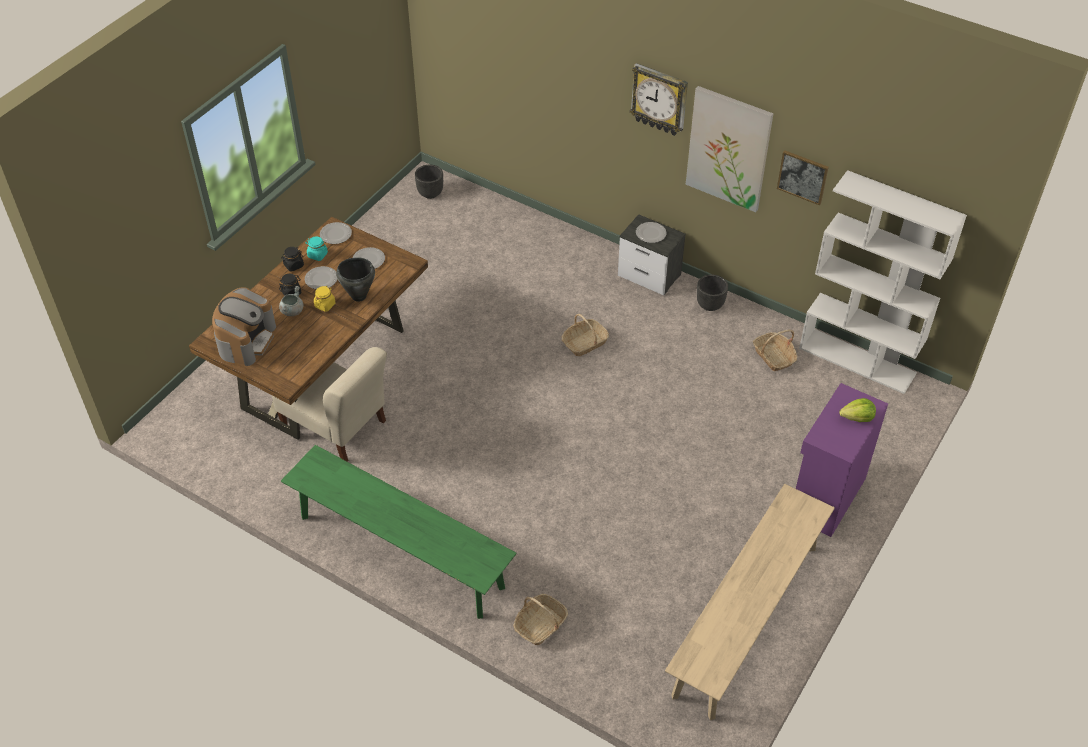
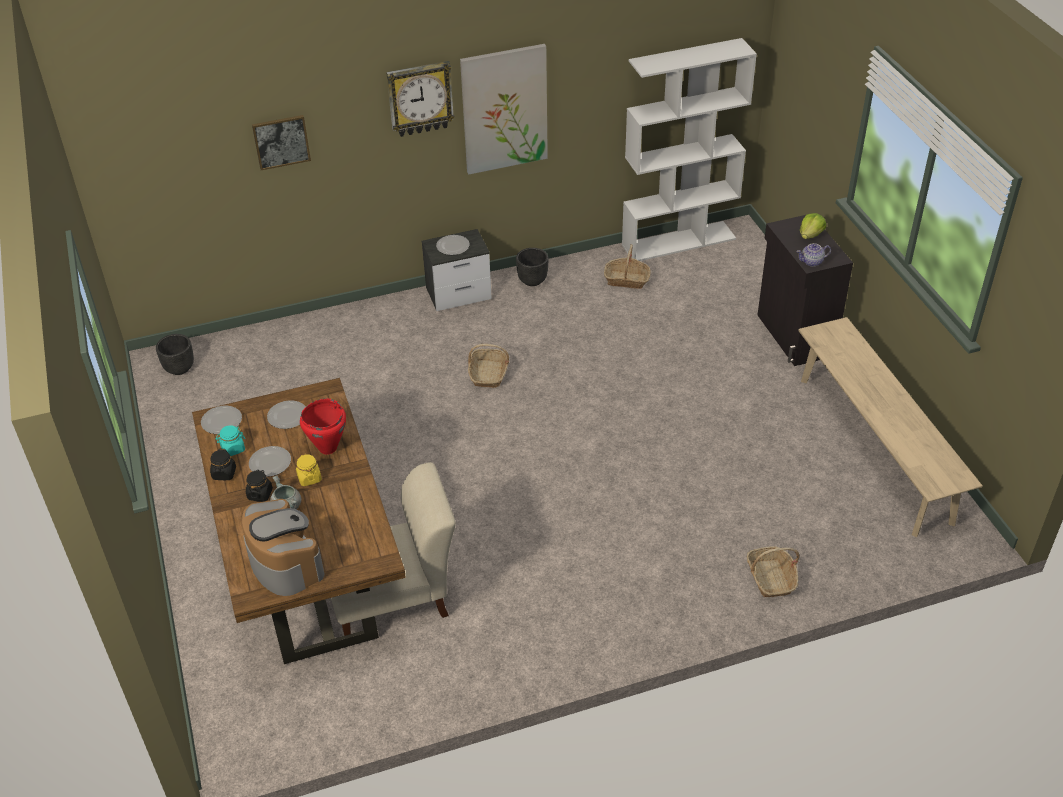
camera: 50 degrees left, 5 degrees down
(358, 296) = (327, 448): black cooking pot -> red cooking pot
(401, 551) = (598, 632): green bench -> none
(802, 177) = (584, 93): picture -> picture (281, 141)
(822, 437) = (812, 262): none -> teapot
(825, 497) = (794, 336): purple cabinet -> black cabinet

